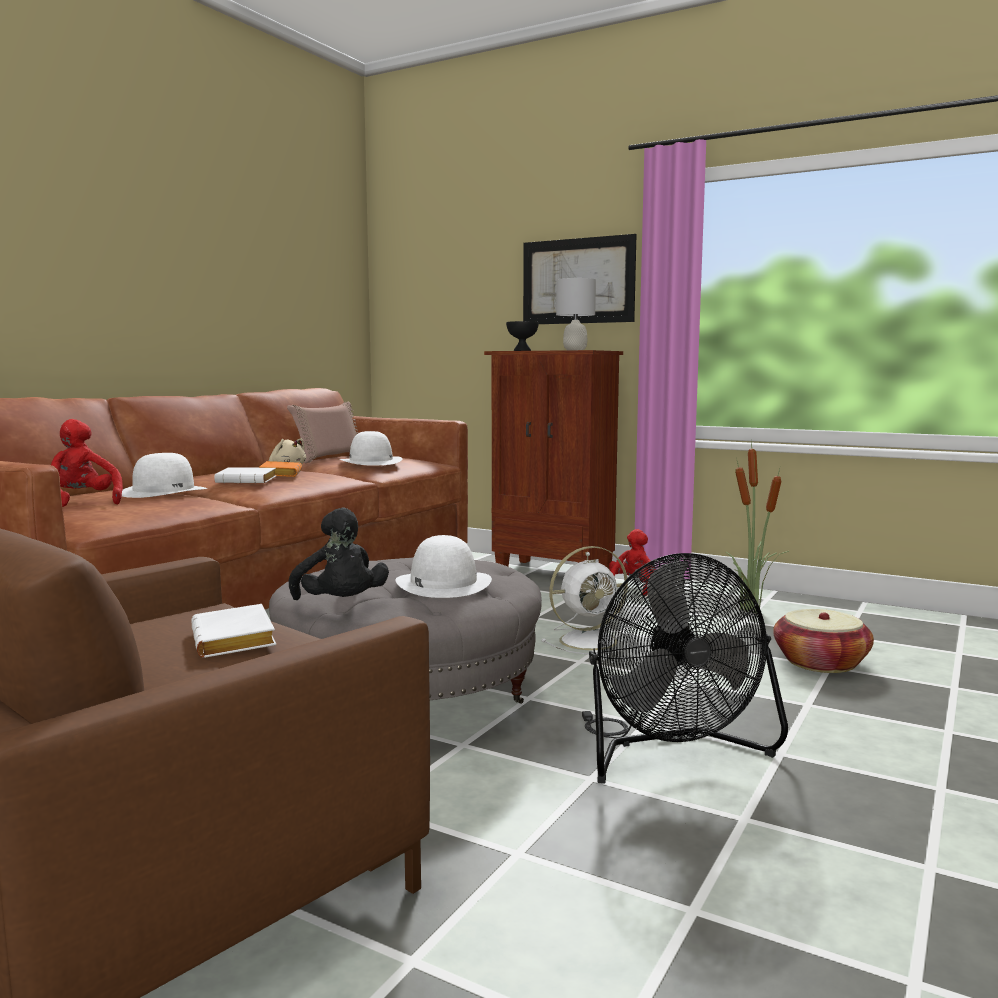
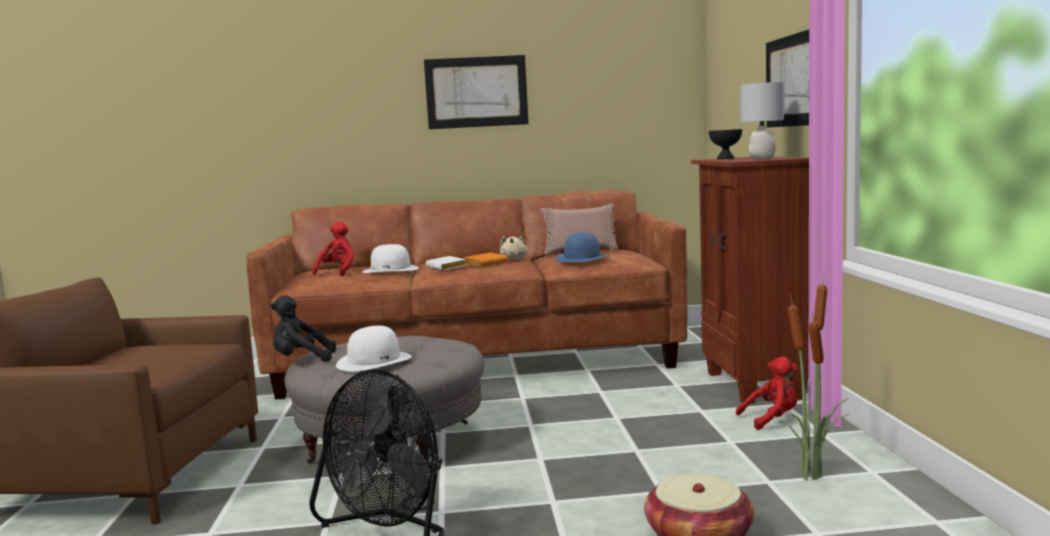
camera: 55 degrees right, 0 degrees up
(162, 245) = (476, 92): none -> picture
(237, 641) = (148, 362): white book -> none
(340, 605) = (301, 360): black plush toy -> black plush toy turned 60 degrees clockwise
(371, 461) = (582, 258): white hat -> blue hat
(590, 641) = (593, 448): white fan -> none

